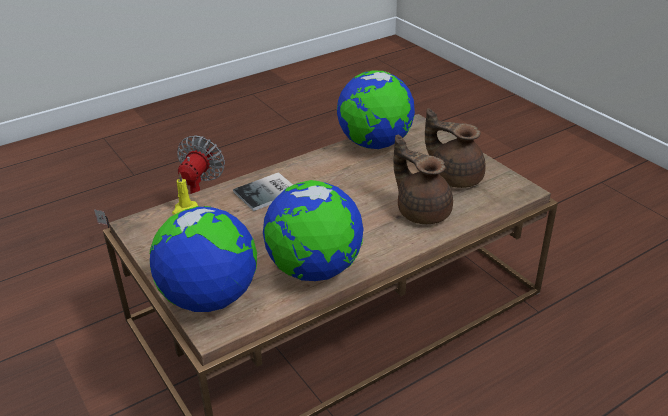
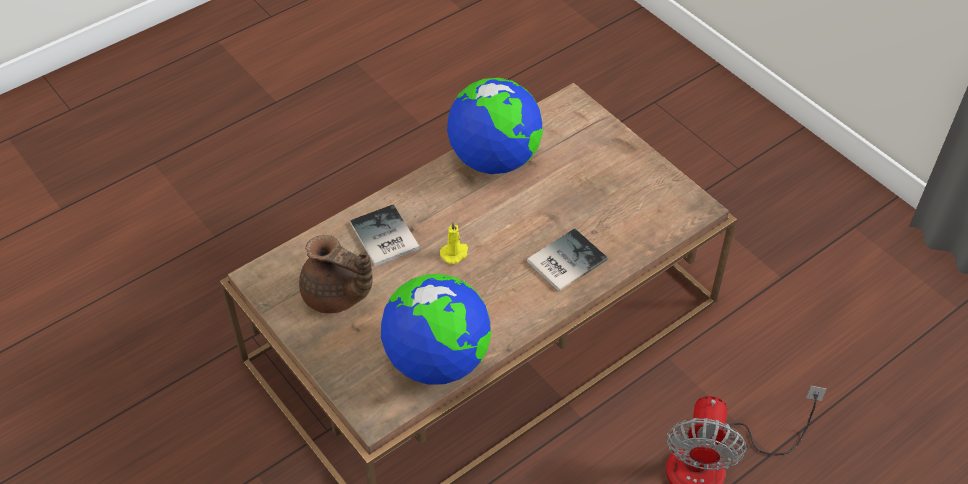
camera: 175 degrees right, 15 degrees up
(184, 209) = (653, 230): yellow candle -> yellow candle (455, 253)
(210, 298) = (584, 128): globe -> none
(422, 211) = (383, 238): brown teapot -> book

